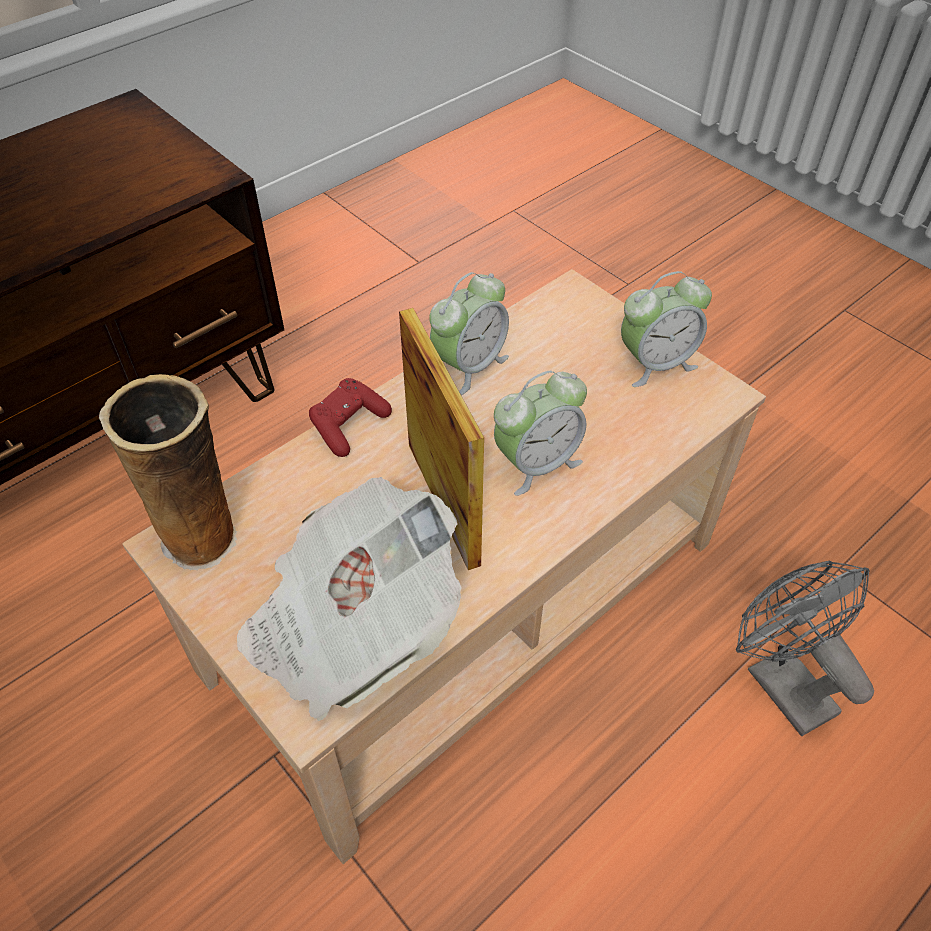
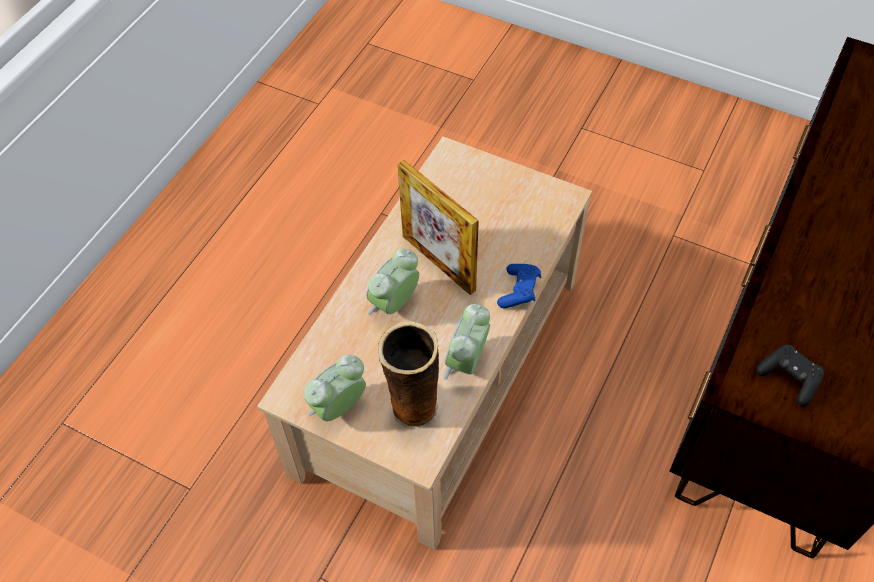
camera: 160 degrees right, 5 degrees up
(147, 170) = (789, 379): none -> black game controller
(204, 538) = (552, 205): vase -> vase (412, 409)
(348, 425) = (519, 291): red game controller -> blue game controller
(351, 625) = (452, 190): newspaper -> none
(780, 681) = (229, 393): grey fan -> none

